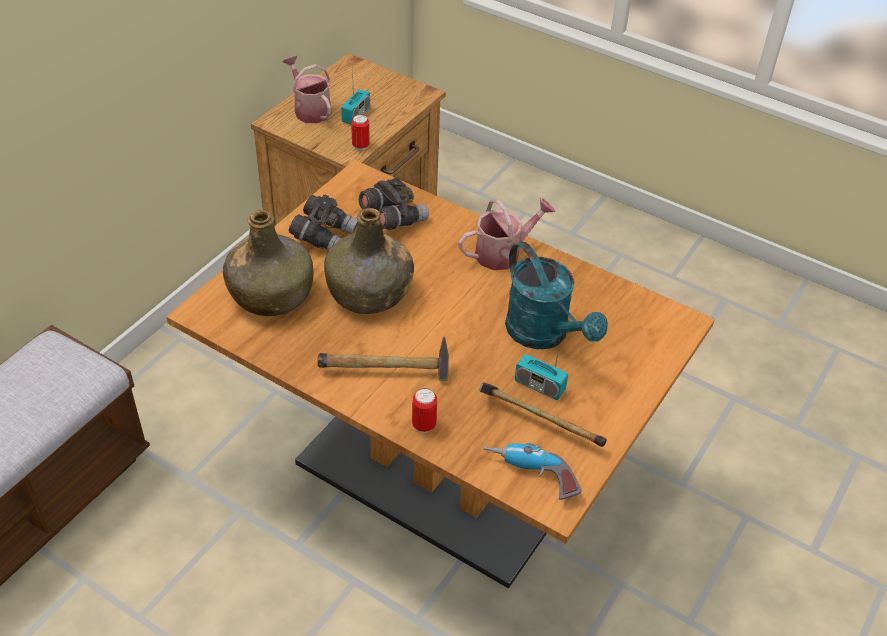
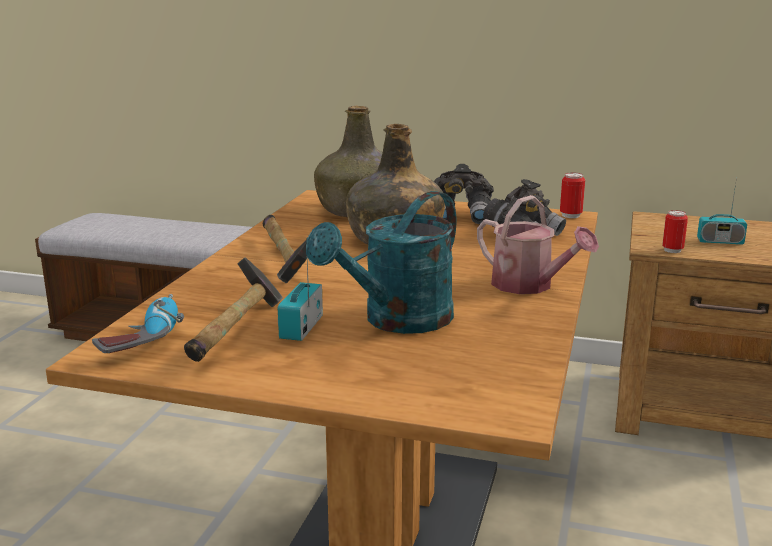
camera: 75 degrees right, 25 degrees down
(310, 109) = (693, 225): watering can -> none
(424, 425) = (211, 281): can -> can (570, 215)

